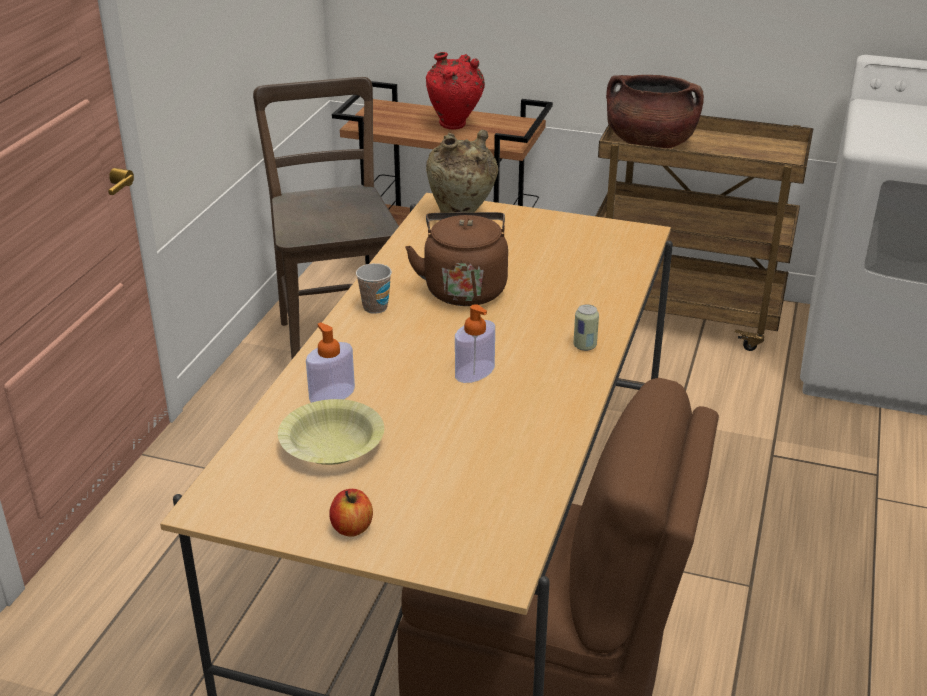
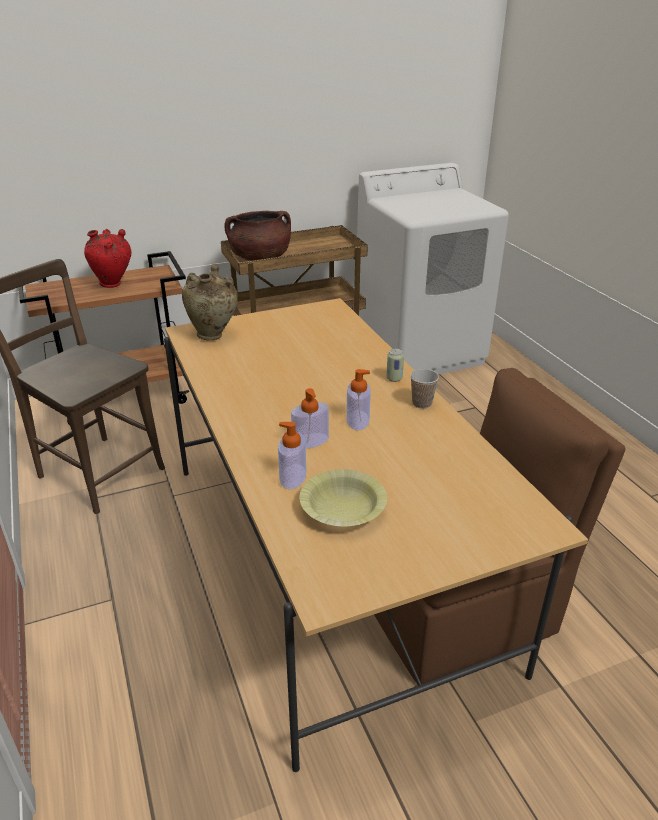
camera: 40 degrees left, 0 degrees up
(352, 528) = (433, 552): apple -> none
(375, 307) = (238, 409): cup -> cup (422, 403)
(397, 369) = (310, 441): none -> soap dispenser
(464, 288) = (277, 375): brown kettle -> none

